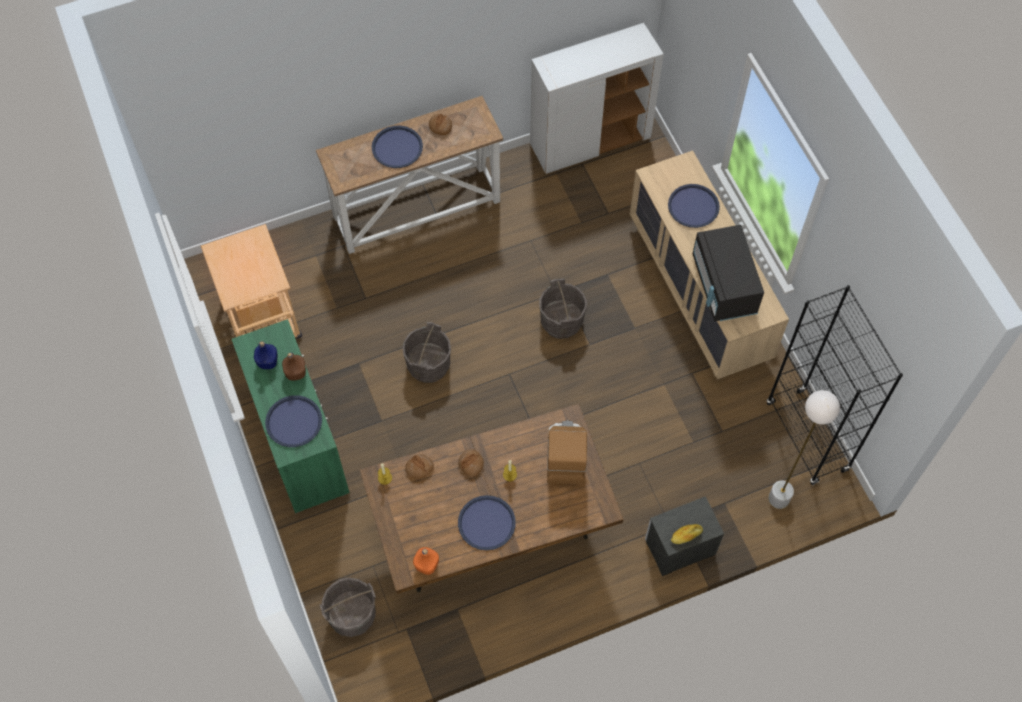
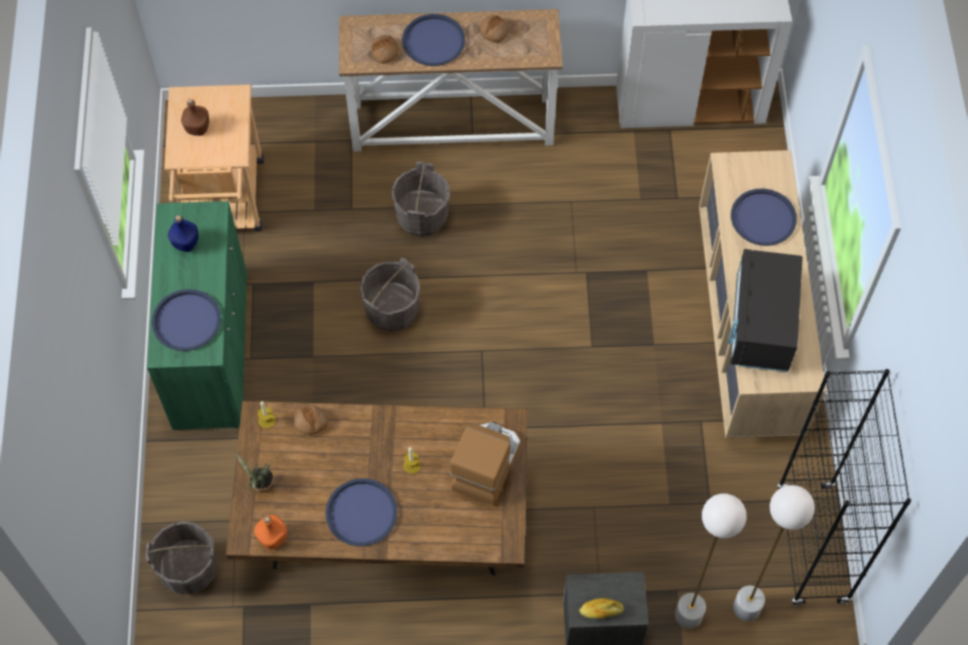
camera: 20 degrees right, 0 degrees up
(296, 373) = (212, 265): brown bottle -> brown bottle (197, 128)
(401, 528) = (261, 485): none -> potted plant
(471, 464) = (372, 438): bread -> bread (384, 51)
(561, 322) = (568, 309): grey bucket -> grey bucket (422, 216)
(740, 519) = (688, 615): none -> white floor lamp

